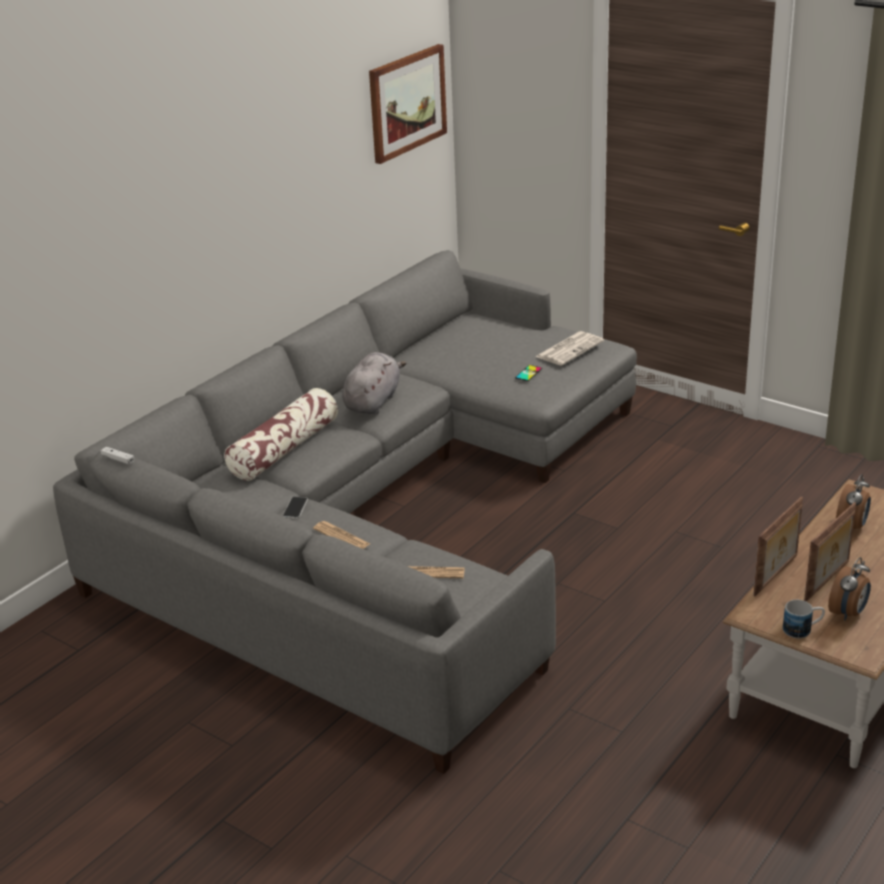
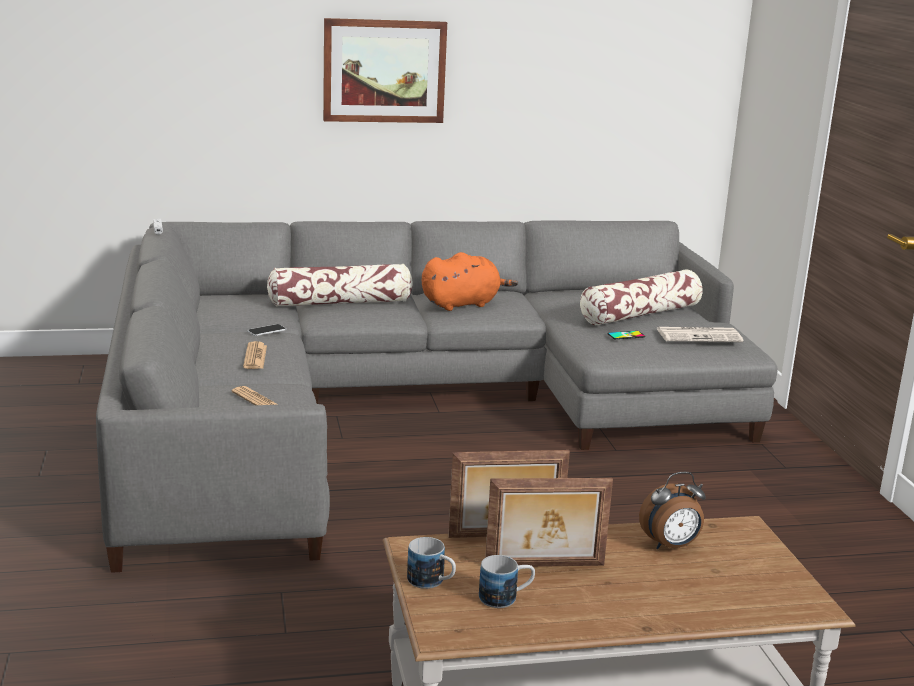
camera: 40 degrees right, 10 degrees down
(373, 401) = (463, 304): grey plush toy -> orange plush toy
(407, 102) = (668, 56): picture -> picture (384, 71)
(501, 347) = (640, 314): none -> pillow
(848, 613) = (506, 597): alarm clock -> mug

